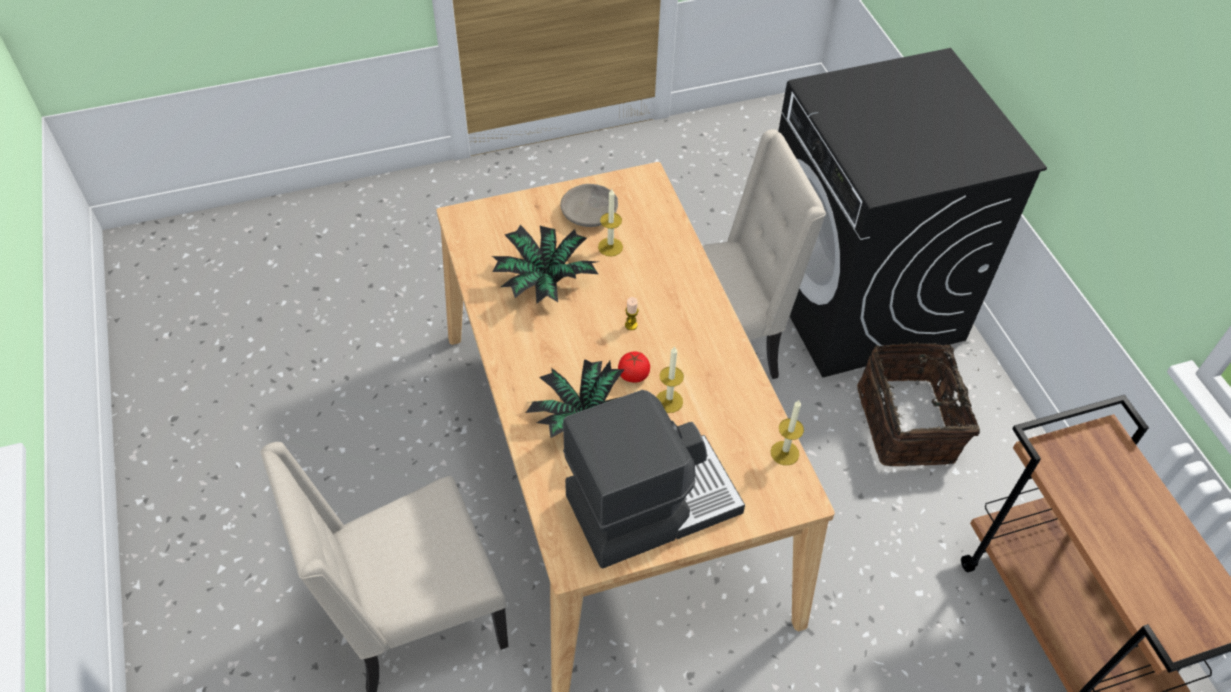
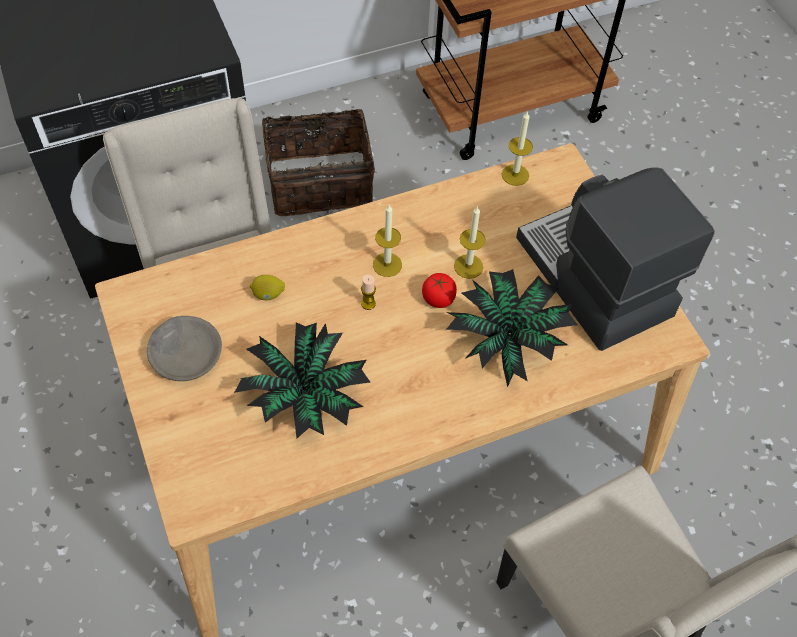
camera: 95 degrees left, 5 degrees up
(610, 247) = (246, 329): candle -> candle (387, 264)
(644, 260) = (268, 294): none -> lemon

